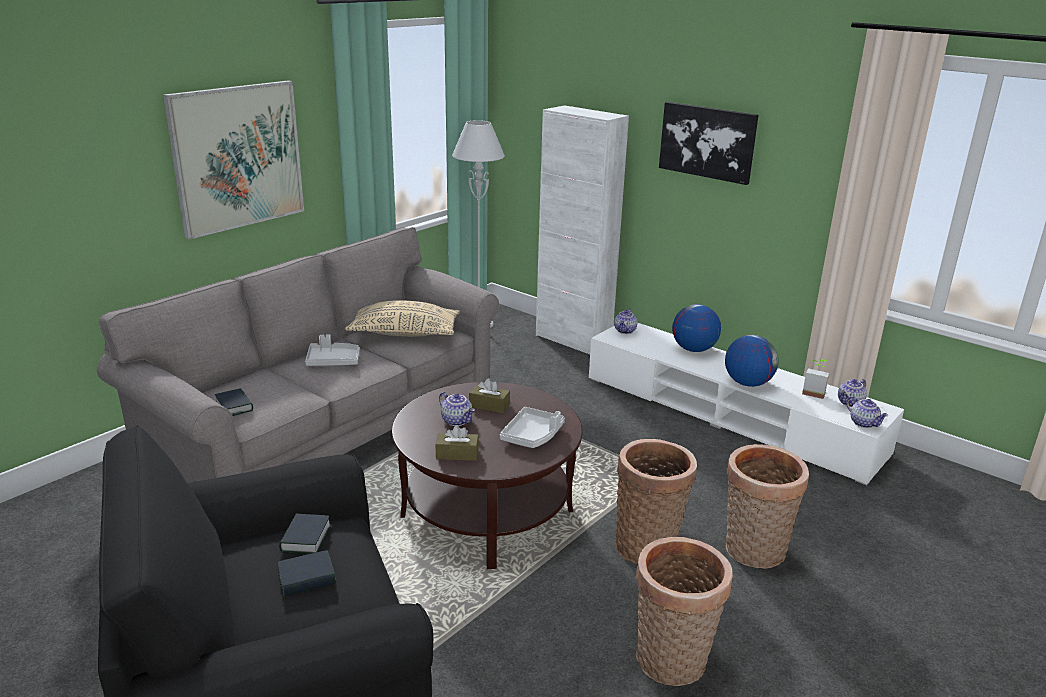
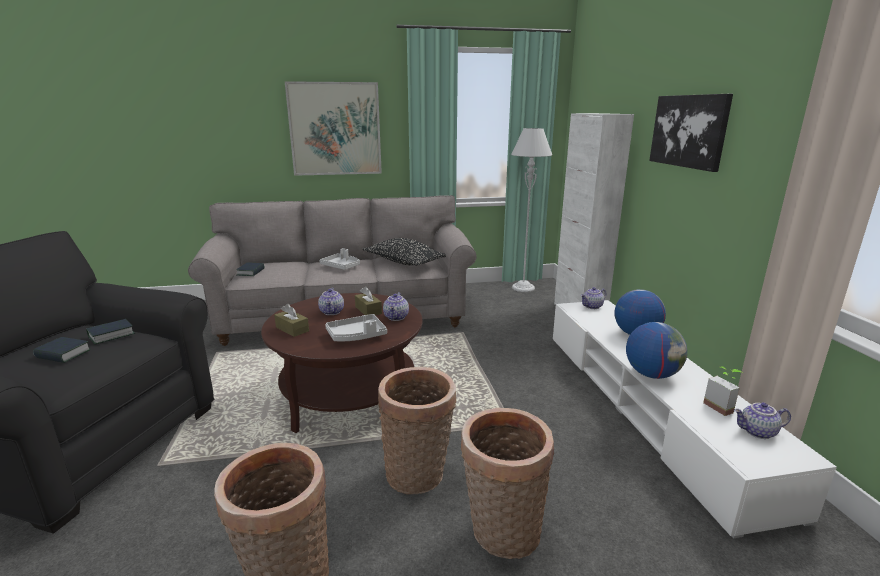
camera: 40 degrees right, 5 degrees down
(404, 333) = (404, 262): beige pillow -> black pillow
(864, 423) = (748, 458): teapot -> teapot (396, 317)

